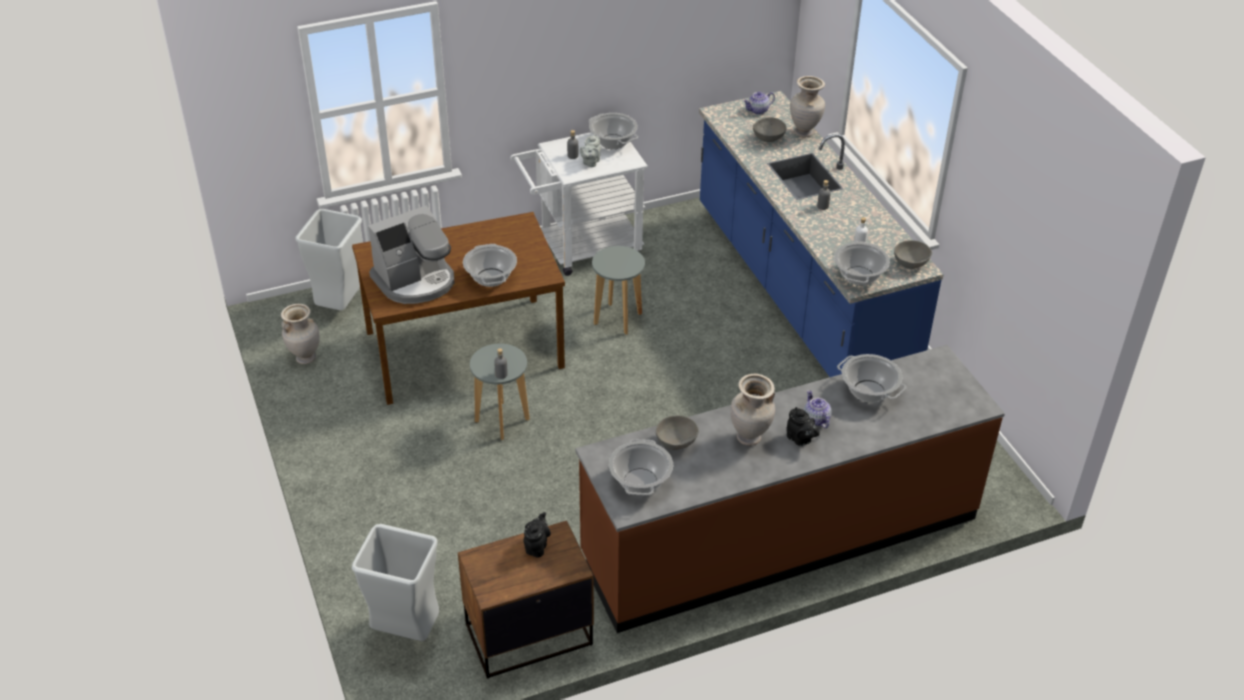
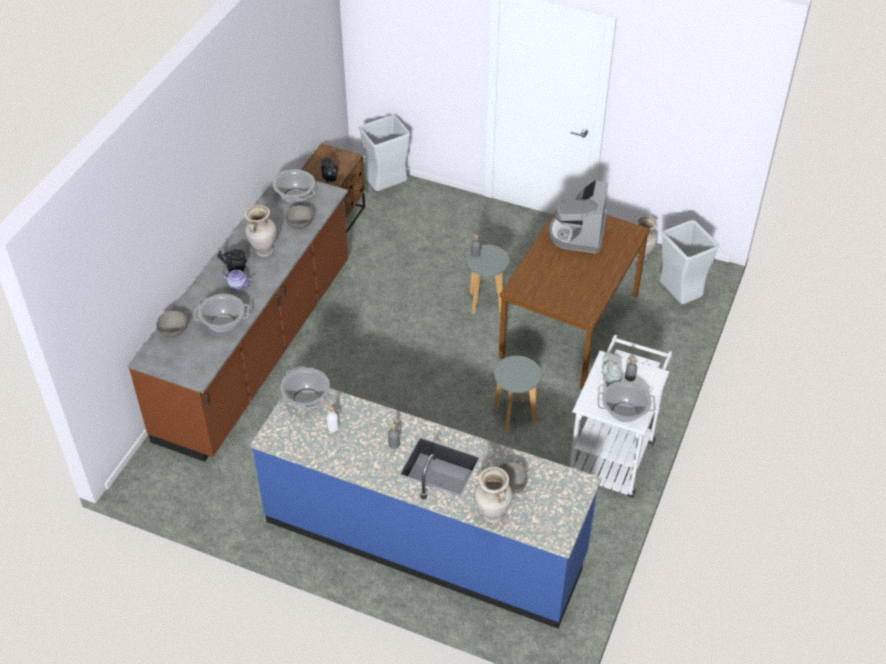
camera: 135 degrees right, 5 degrees up
(490, 277) = (543, 264): cooking pot -> none
(758, 110) = (556, 512): teapot -> none
(911, 263) = (281, 436): grey bowl -> grey bowl (173, 331)

